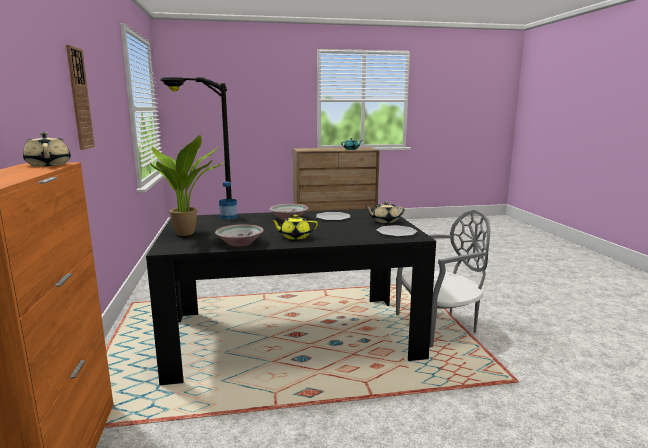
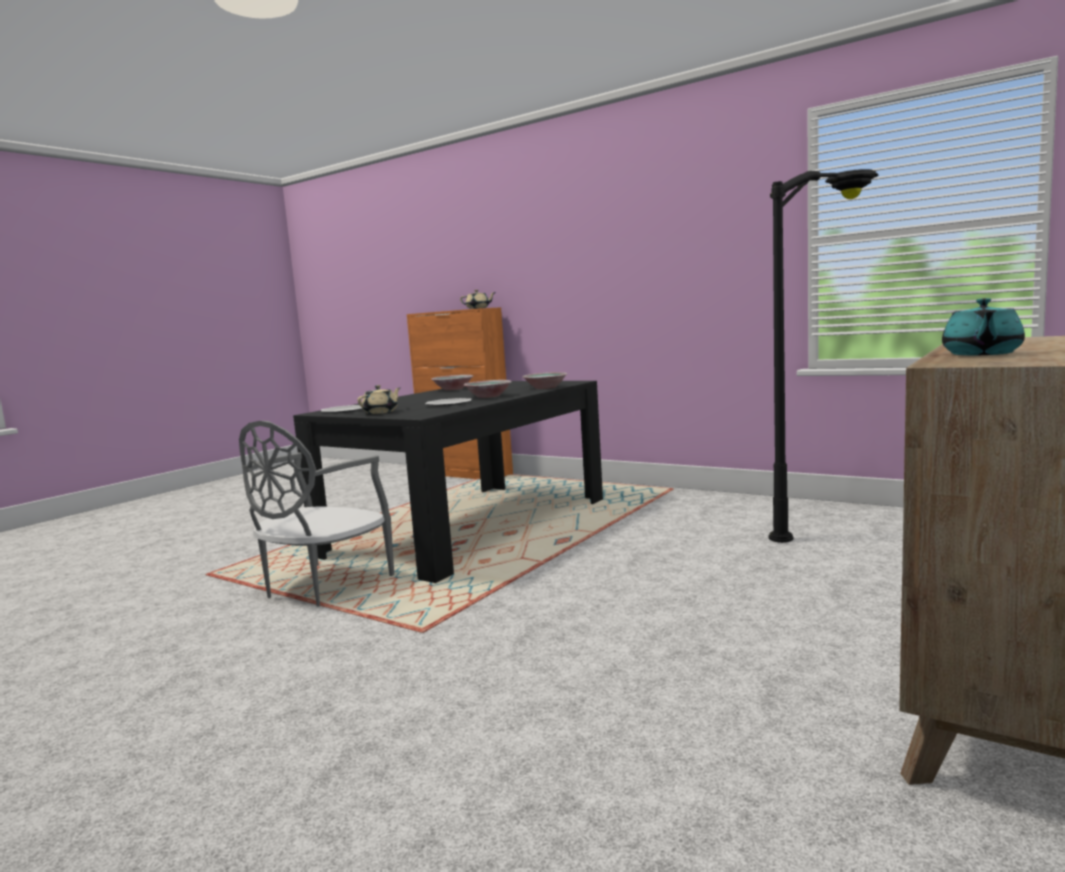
camera: 135 degrees right, 5 degrees down
(79, 99) = (604, 255): wall clock -> none
(188, 233) = (515, 383): potted plant -> none
(228, 217) = (545, 387): bottle -> bowl
(295, 237) = (428, 395): yellow teapot -> none

